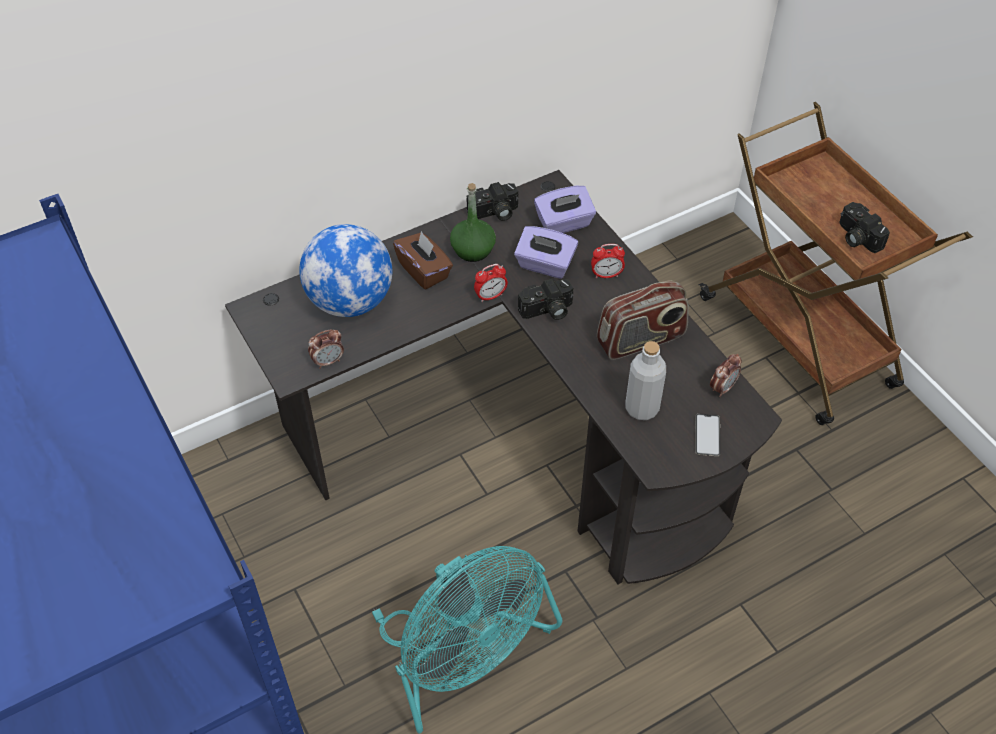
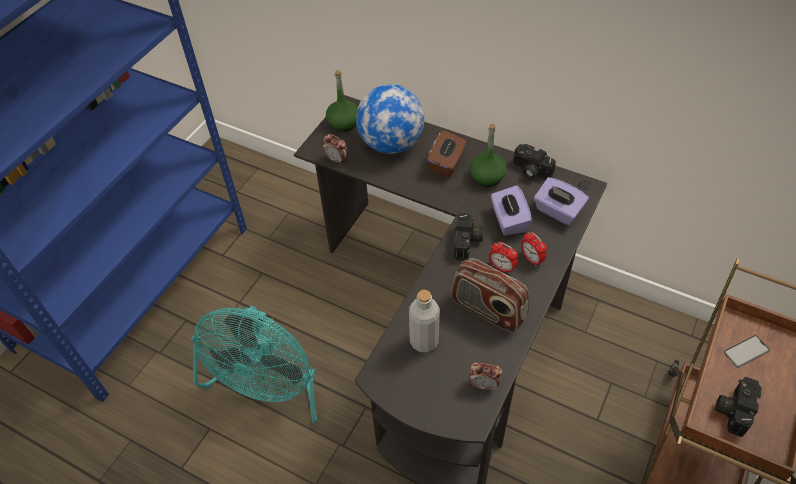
camera: 60 degrees right, 0 degrees up
(275, 327) = (344, 123): none -> green bottle
(490, 296) = (454, 206): alarm clock -> alarm clock (502, 267)
(547, 311) = (468, 243): camera -> camera turned 120 degrees counterclockwise
(707, 435) = (430, 395): phone -> phone (746, 351)

